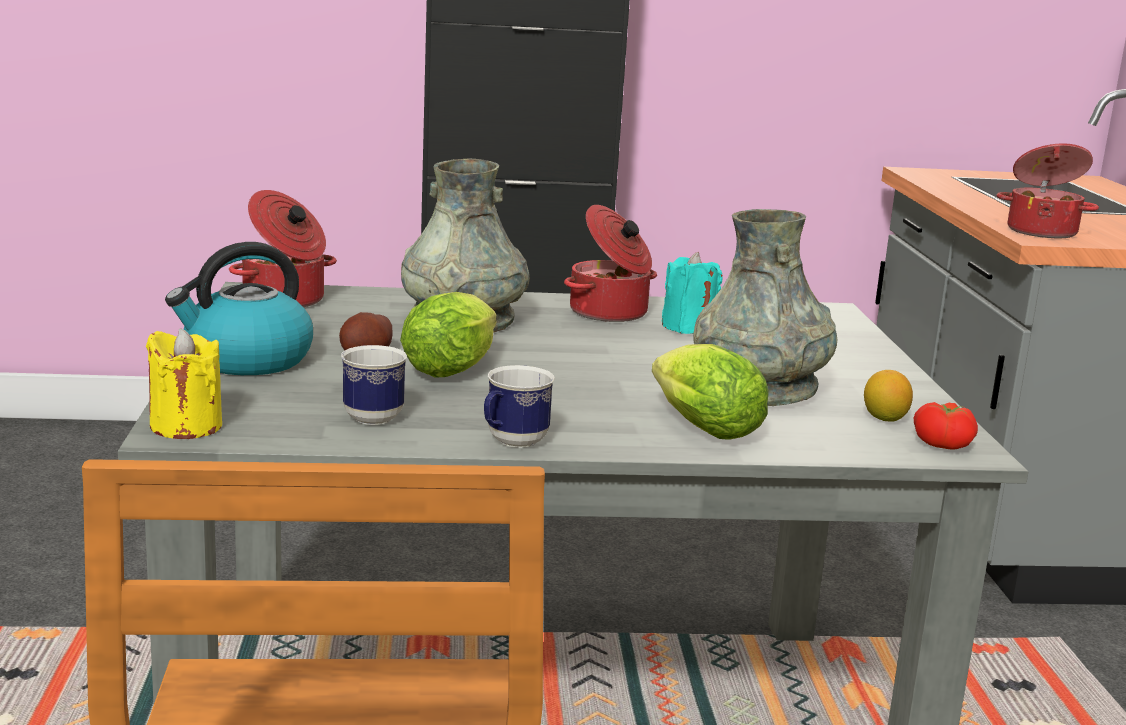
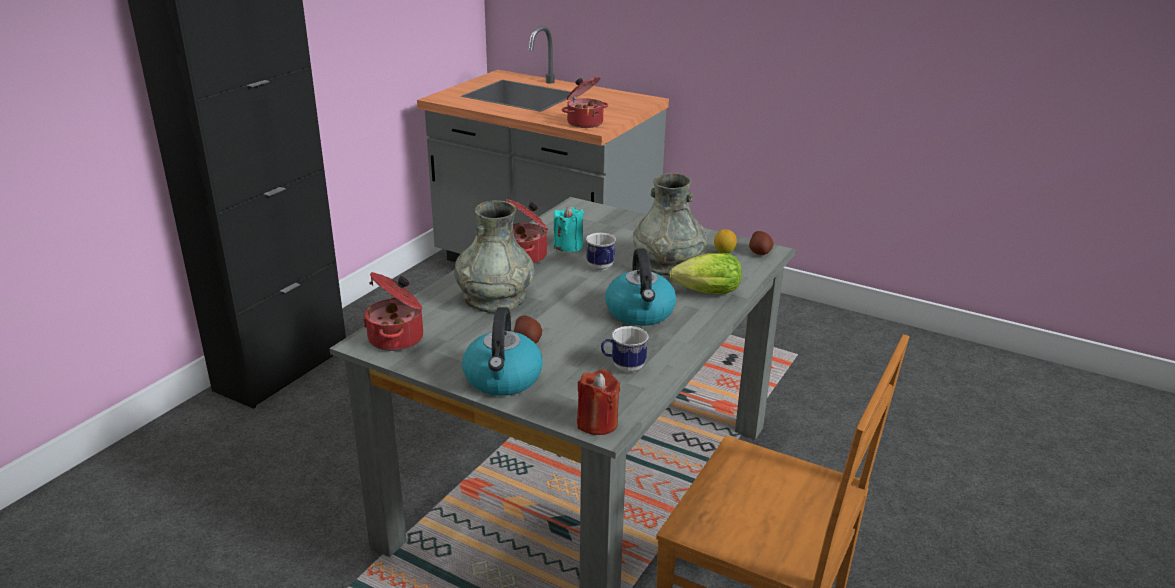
camera: 55 degrees left, 10 degrees up
(186, 426) = (597, 423): yellow candle -> red candle
(454, 368) = (573, 324): lettuce -> none
(511, 443) = (689, 342): mug -> mug (601, 268)
(554, 399) = (640, 313): none -> kettle
(944, 444) = (760, 252): tomato -> potato

